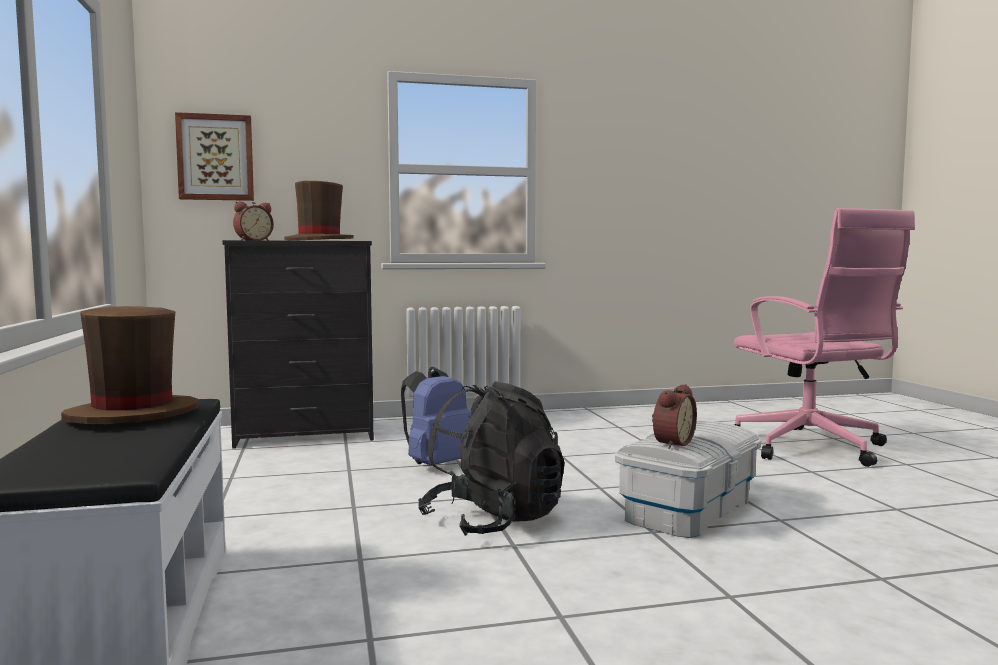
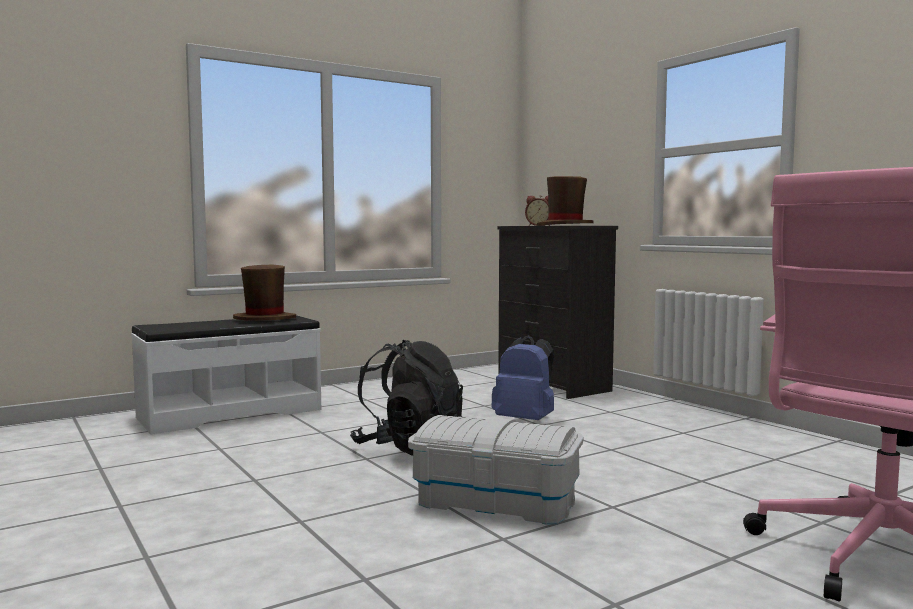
camera: 70 degrees right, 0 degrees up
(215, 157) = (552, 161): picture -> none
(671, 443) = (449, 420): alarm clock -> none

